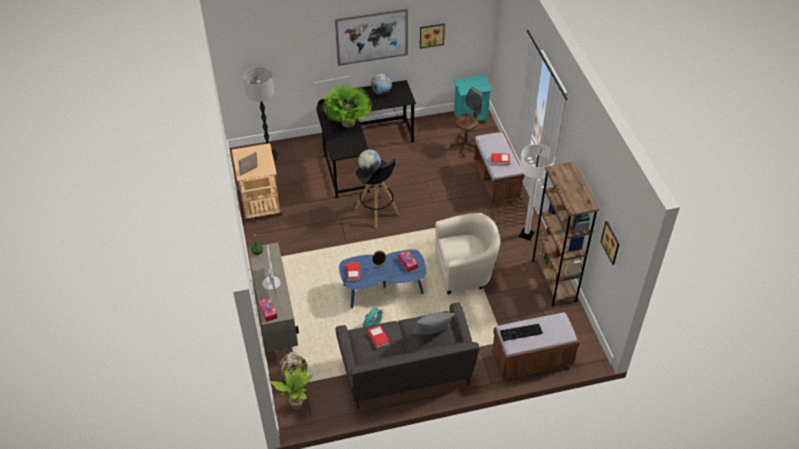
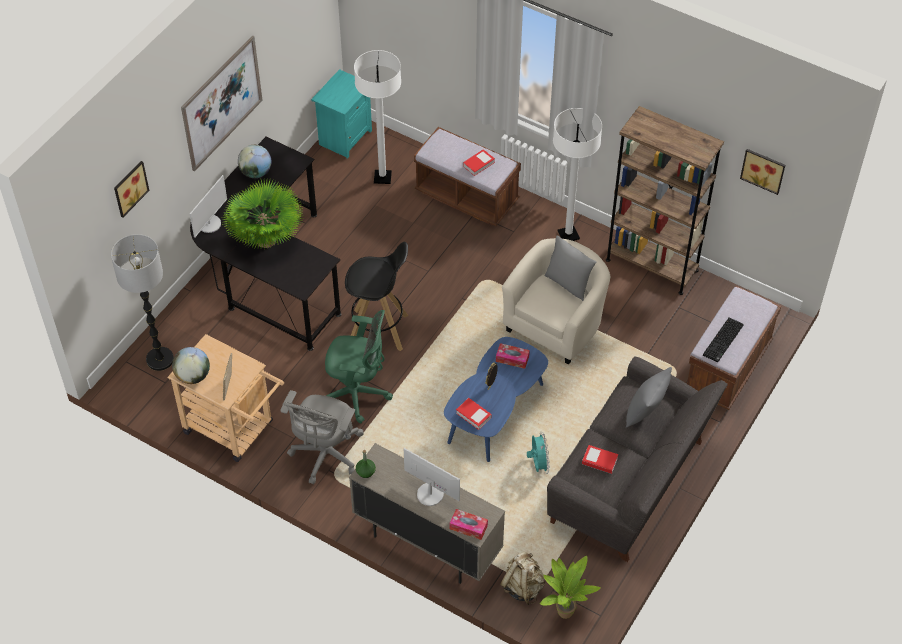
camera: 45 degrees left, 5 degrees up
(283, 247) = (325, 455): none -> grey office chair
(331, 232) = (357, 394): none -> green office chair
(369, 169) = (362, 278): globe -> globe (193, 376)
(431, 35) = (280, 54): picture -> picture (129, 188)
(465, 146) = (382, 177): brown office chair -> white floor lamp
(478, 247) = (568, 283): none -> grey pillow

